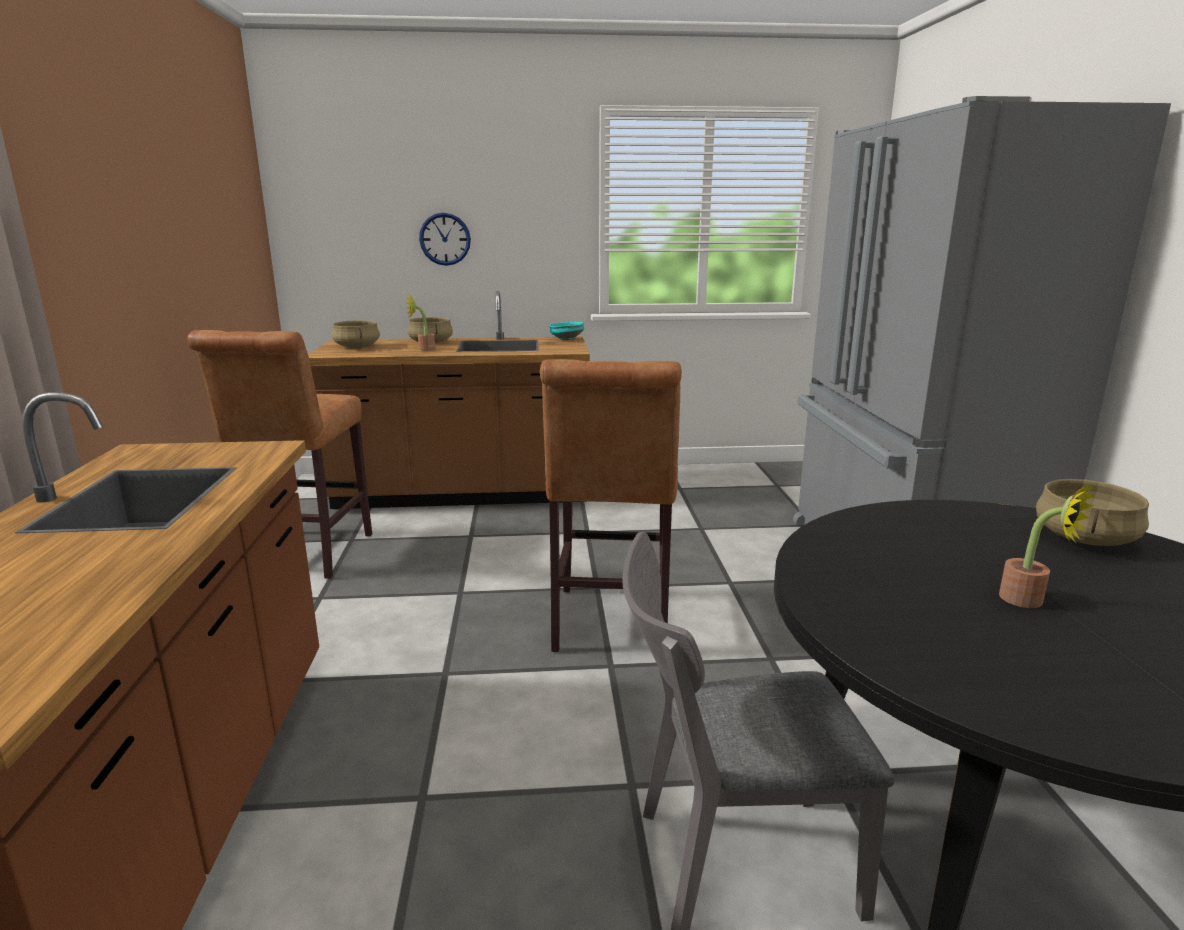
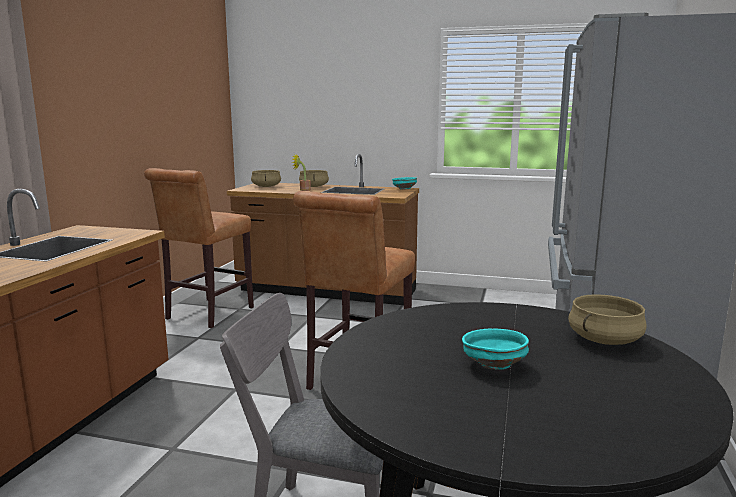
camera: 20 degrees right, 5 degrees down
(445, 239) = (334, 119): wall clock -> none
(1030, 601) = (493, 365): potted plant -> turquoise bowl

